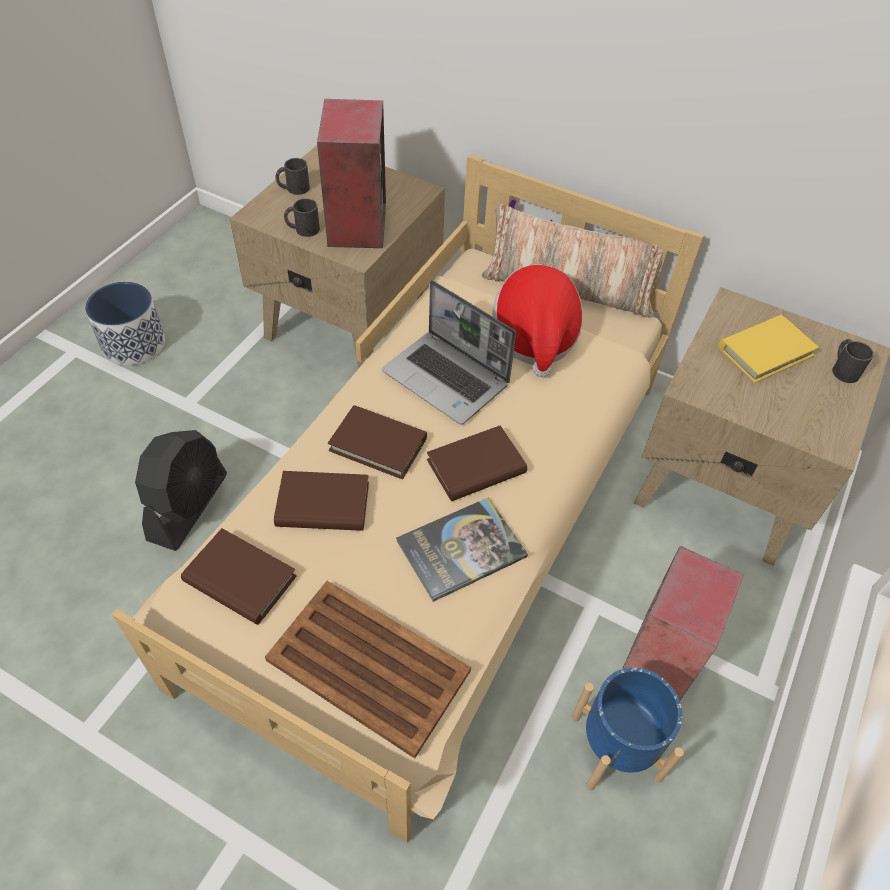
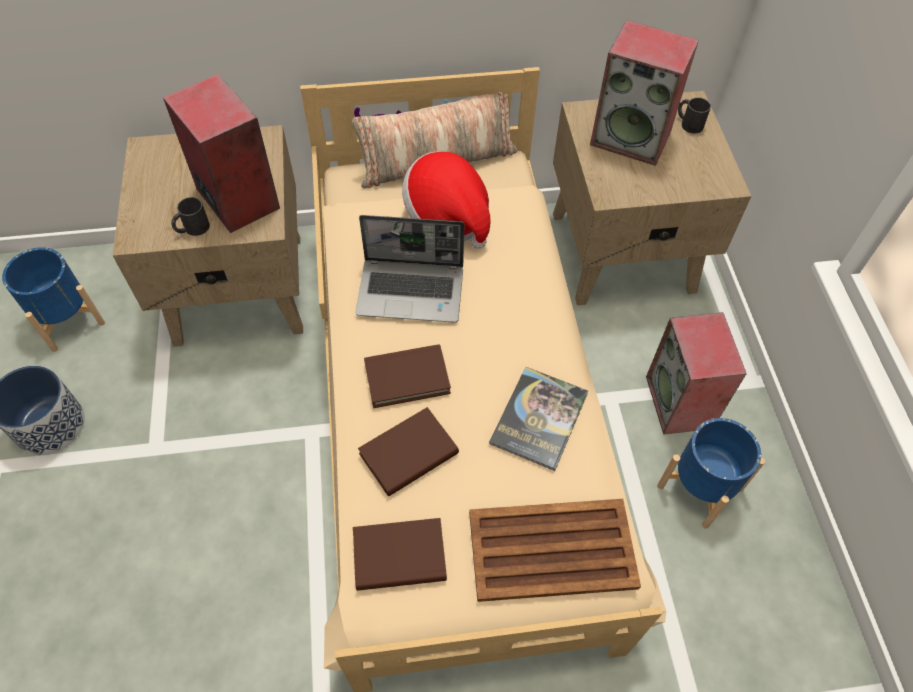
camera: 35 degrees left, 5 degrees up
(188, 506) = (241, 533): black fan -> none
(209, 277) = (67, 320): none -> blue planter
(293, 188) = (146, 194): black mug -> none
(476, 467) = (495, 348): brown book -> none
(765, 351) = (632, 138): yellow book -> speaker

